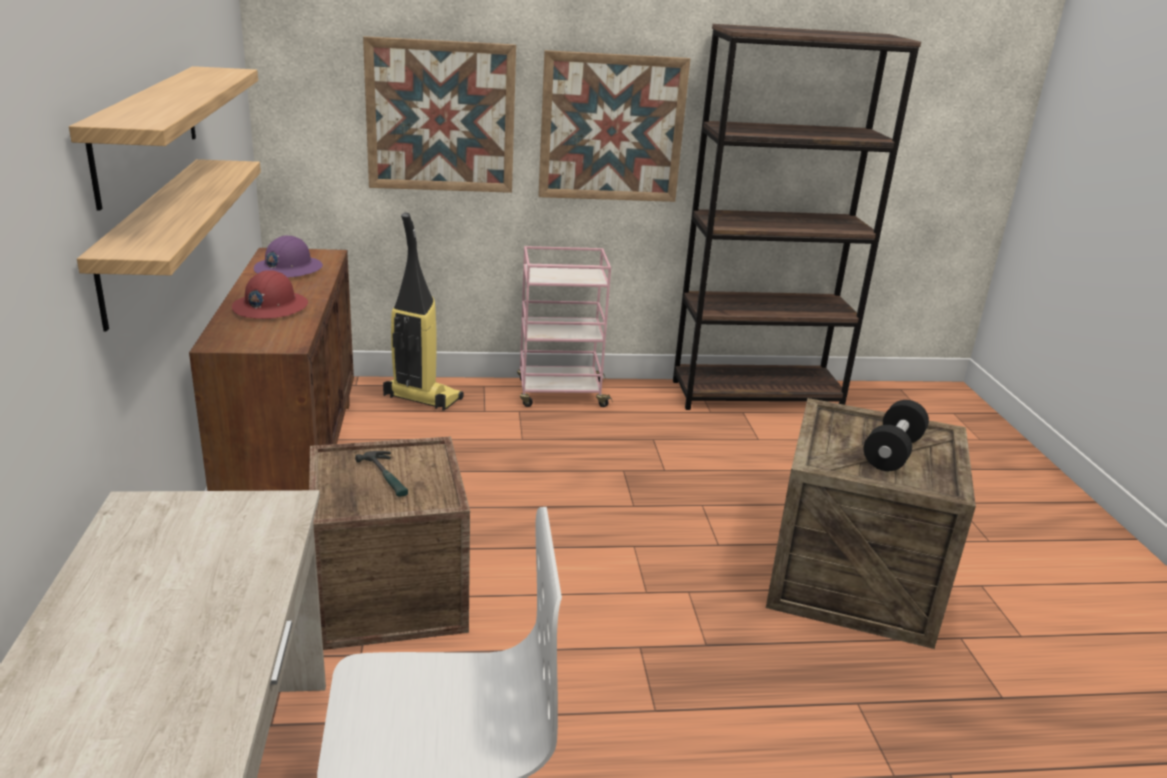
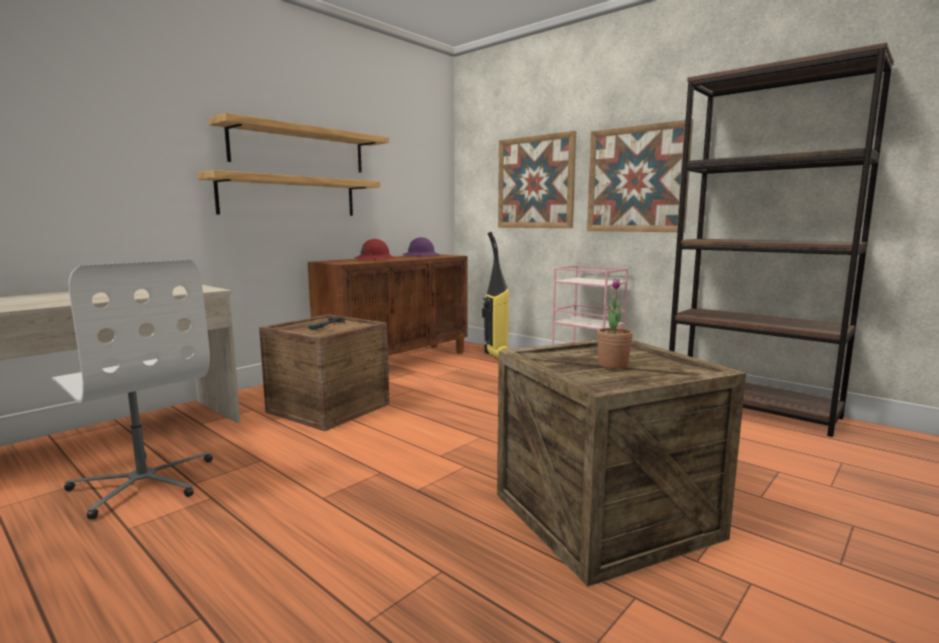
camera: 50 degrees right, 15 degrees down
(892, 452) = (613, 365): black dumbbell -> potted plant

